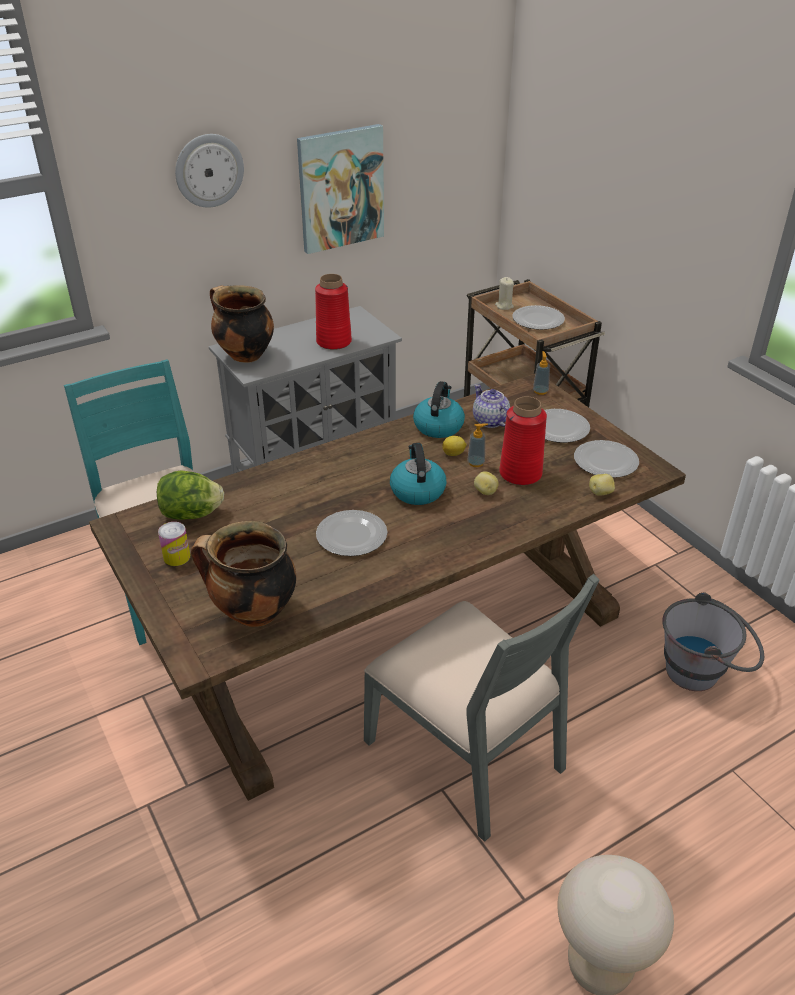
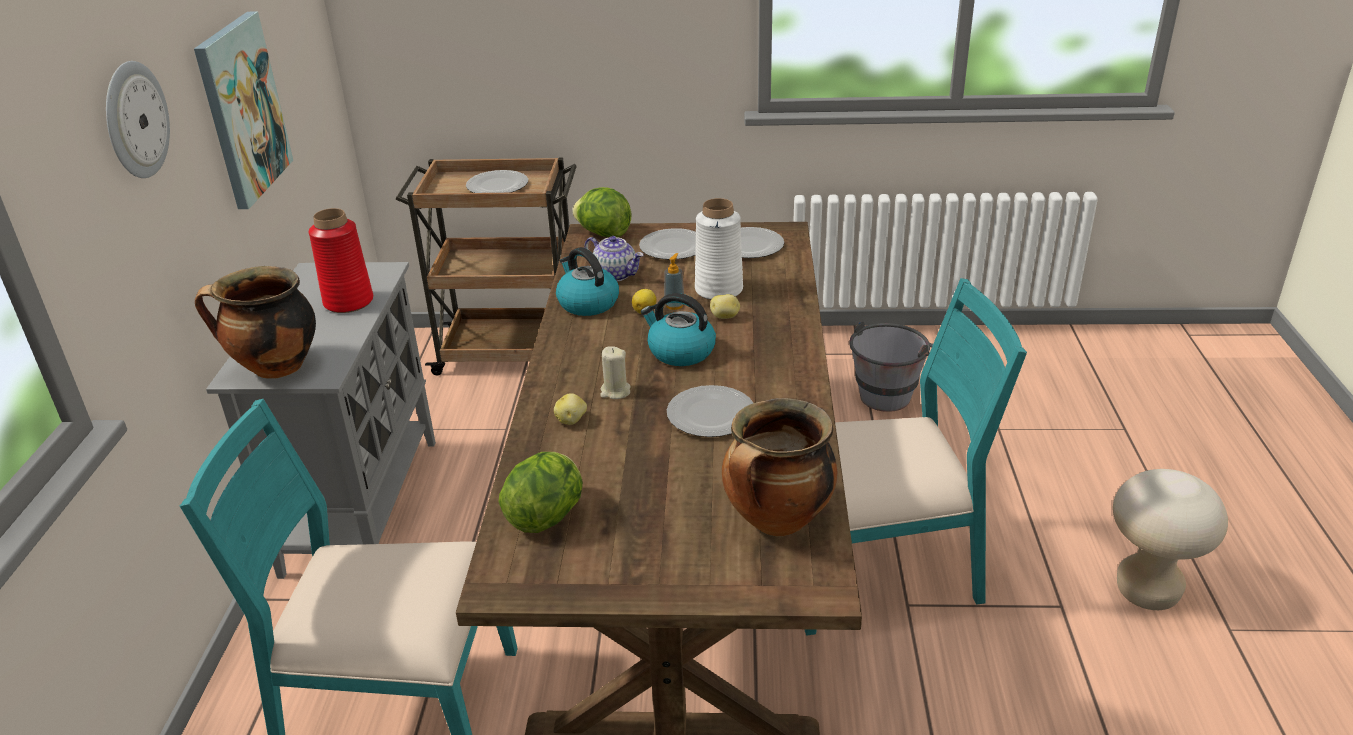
camera: 55 degrees left, 5 degrees down
(177, 557) = (618, 551): can -> none
(467, 753) = (876, 568): grey chair -> turquoise chair
(489, 421) = (616, 274): teapot -> teapot turned 150 degrees counterclockwise
(504, 306) = (444, 191): beige candle -> beige candle (615, 391)
(521, 473) = (719, 290): red vase -> white vase
(540, 391) = (603, 234): soap dispenser -> lettuce
(601, 493) = (791, 264): potato -> potato (571, 420)

